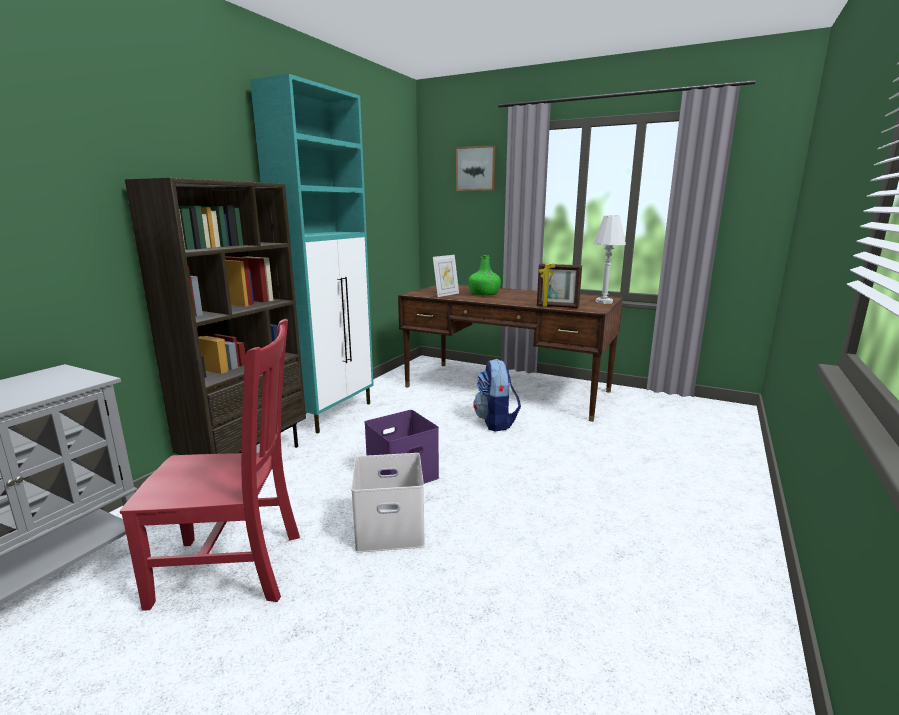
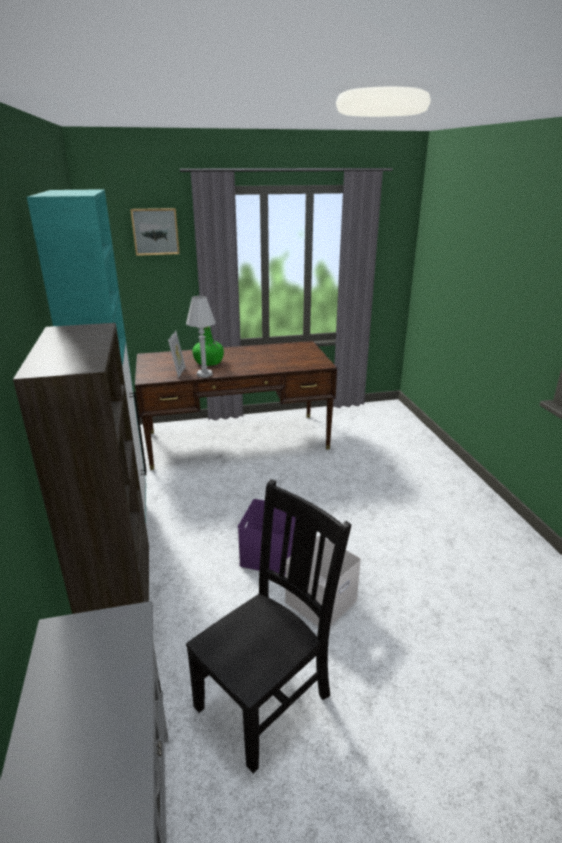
camera: 40 degrees left, 10 degrees up
(234, 568) = (266, 698): red chair -> black chair
(496, 422) = (271, 477): backpack -> none
(557, 307) = (293, 366): picture frame -> none
(604, 302) = (312, 351): white table lamp -> white table lamp (204, 374)

